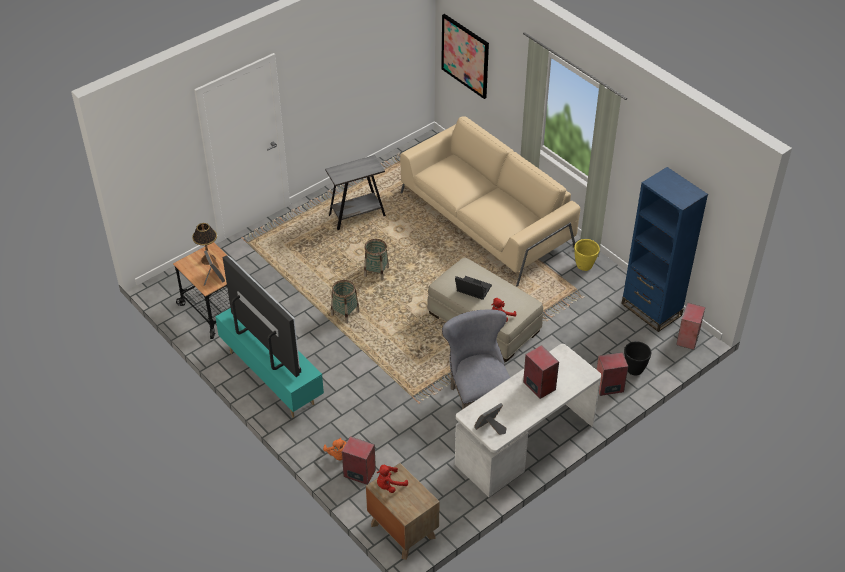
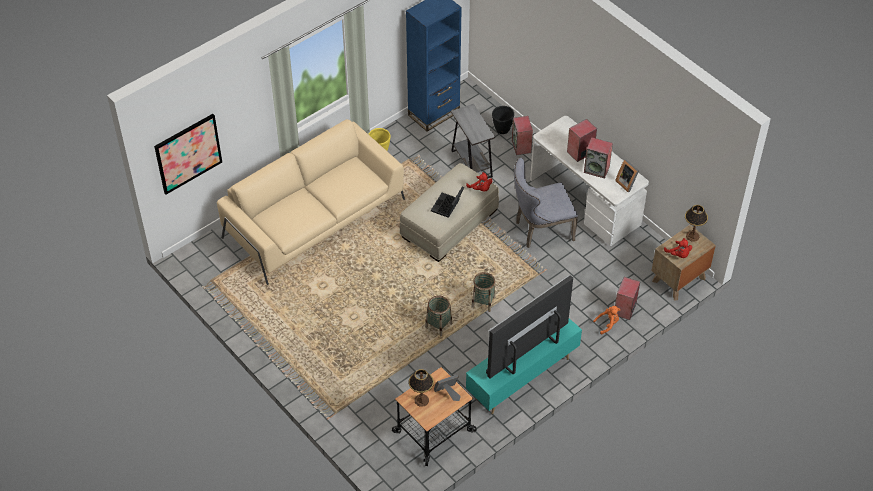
camera: 90 degrees left, 5 degrees up
(357, 215) = (299, 320): grey side table -> grey side table (471, 164)
(376, 272) = (382, 302): basket -> basket (483, 302)
(419, 502) = (692, 236): none -> table lamp
(688, 339) = (467, 95): speaker -> speaker (597, 169)

